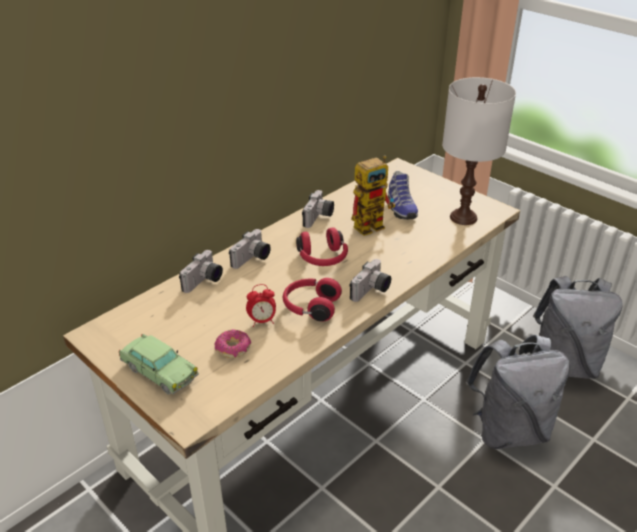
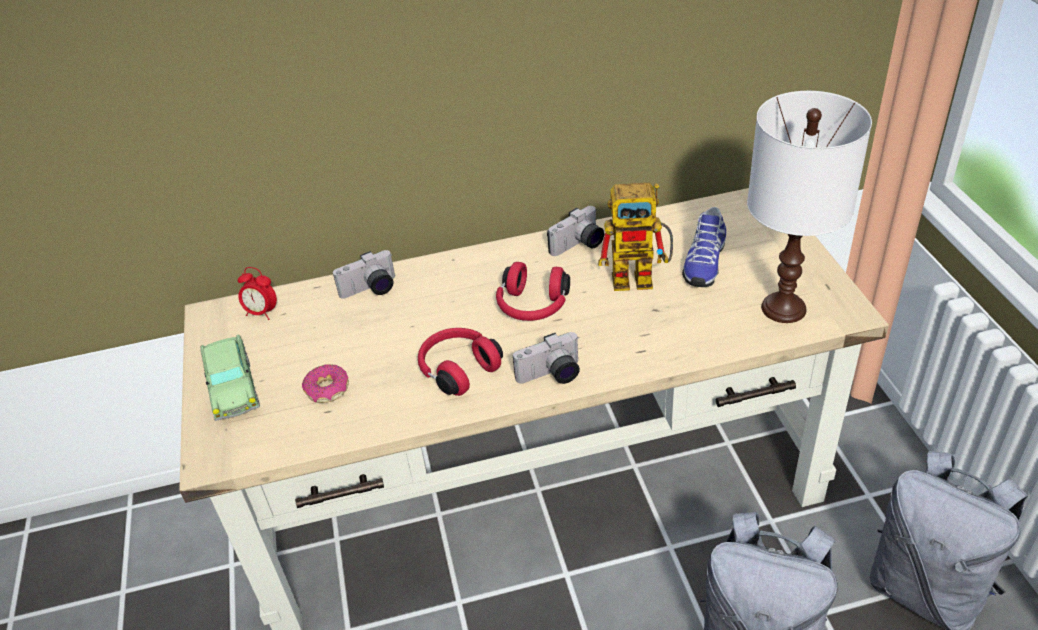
camera: 35 degrees right, 5 degrees up
(252, 259) = (448, 278): camera -> none
(262, 321) = (388, 366): alarm clock -> alarm clock (262, 312)

